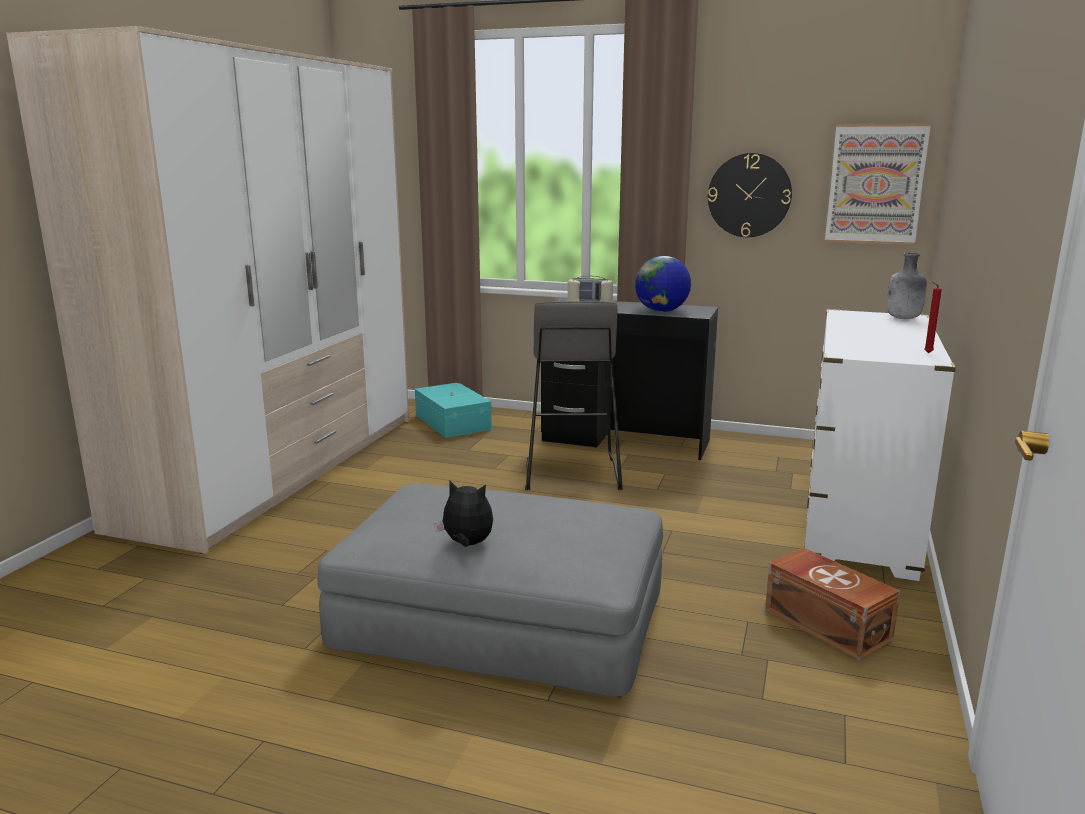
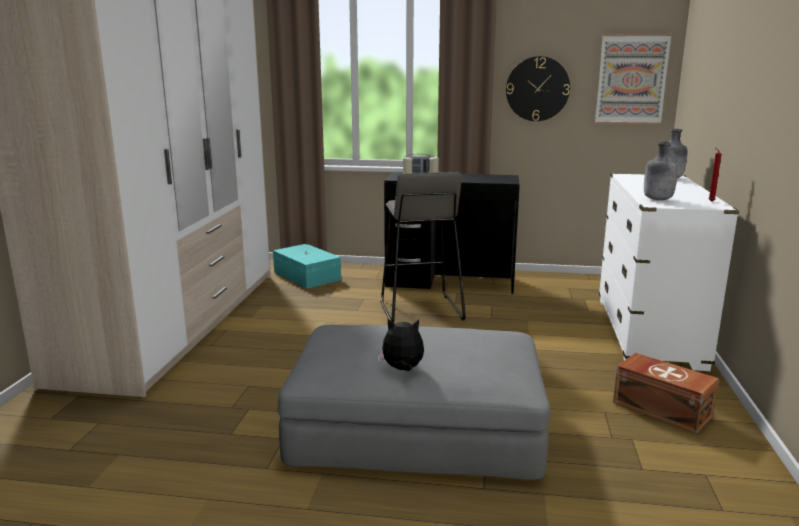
camera: 10 degrees left, 0 degrees up
(661, 311) = (479, 179): globe -> none
(855, 347) = (657, 199): none -> grey bottle

